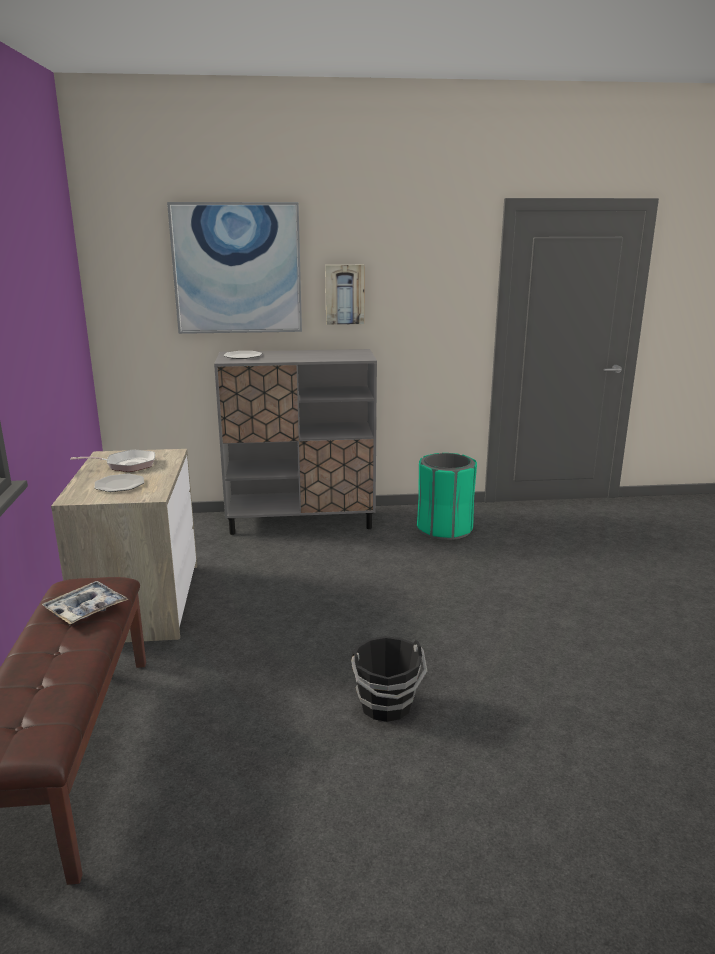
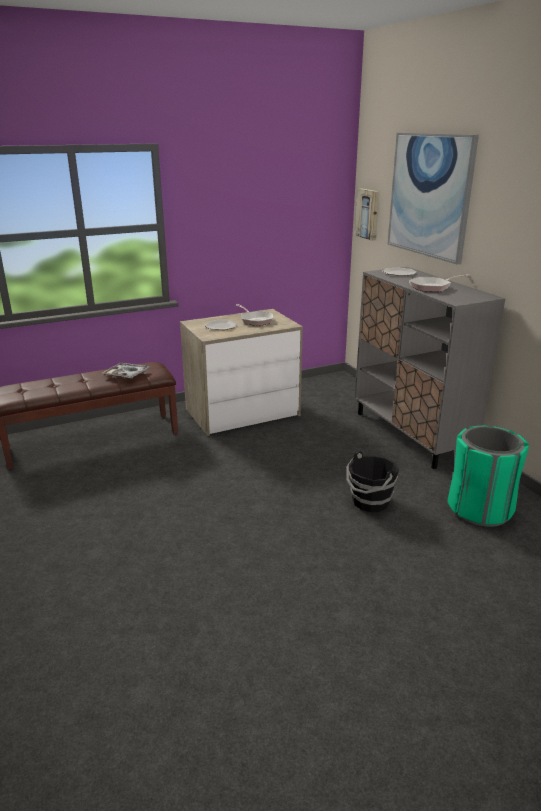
camera: 70 degrees right, 5 degrees up
(310, 356) = (432, 287): none -> frying pan
(344, 294) = (498, 235): picture -> picture (368, 214)
(386, 705) = (165, 529): black bucket -> black bucket (370, 502)

